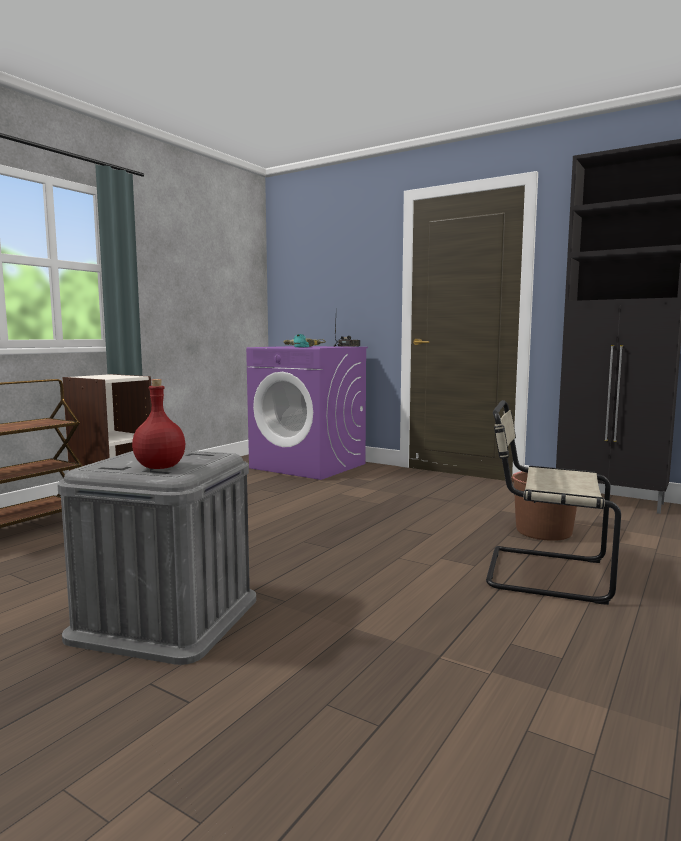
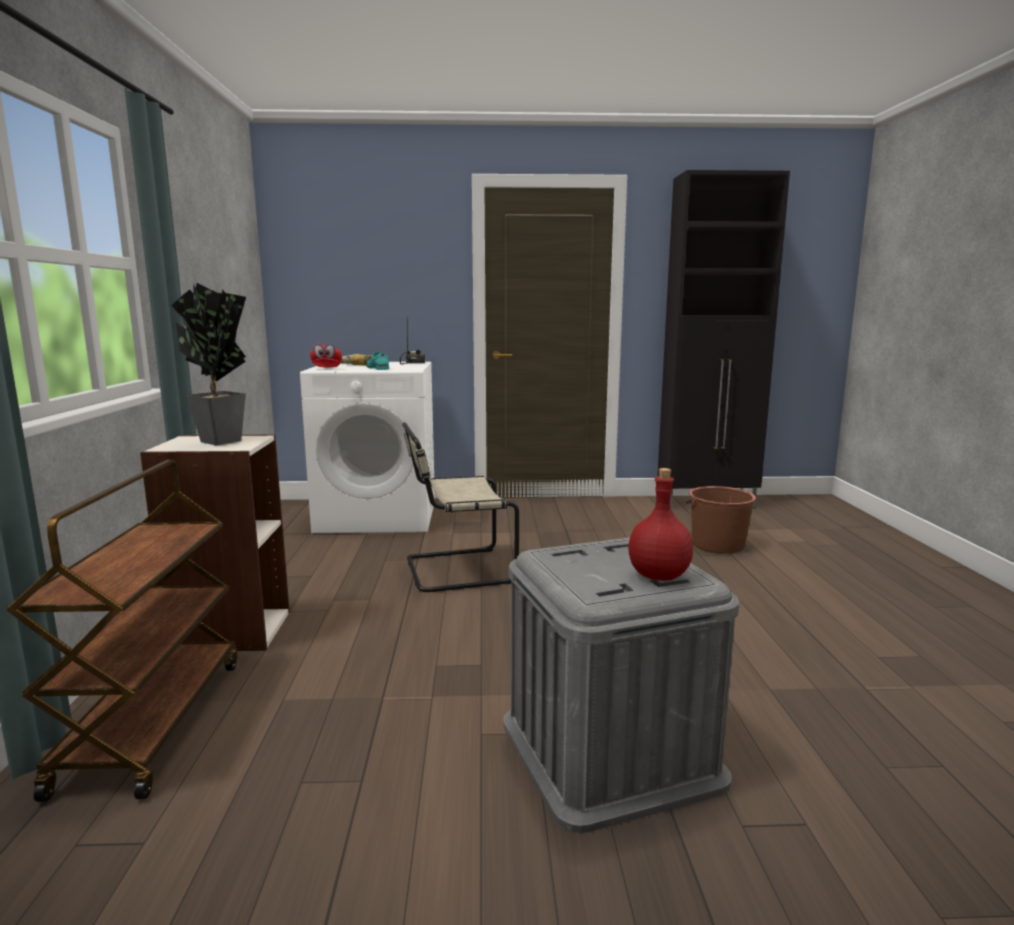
camera: 35 degrees left, 5 degrees up
(110, 376) = (221, 442): none -> potted plant
(270, 346) = (326, 369): none -> red cap
(309, 466) = (378, 516): purple washing machine -> white washing machine
(541, 573) = (786, 586): beige chair -> beige chair (455, 570)

